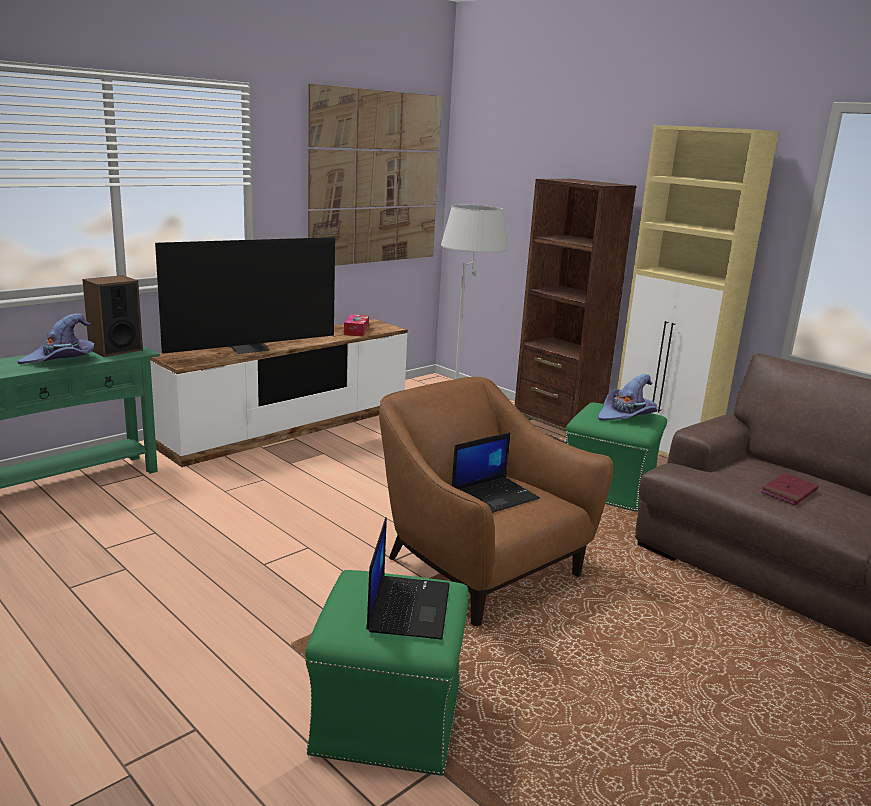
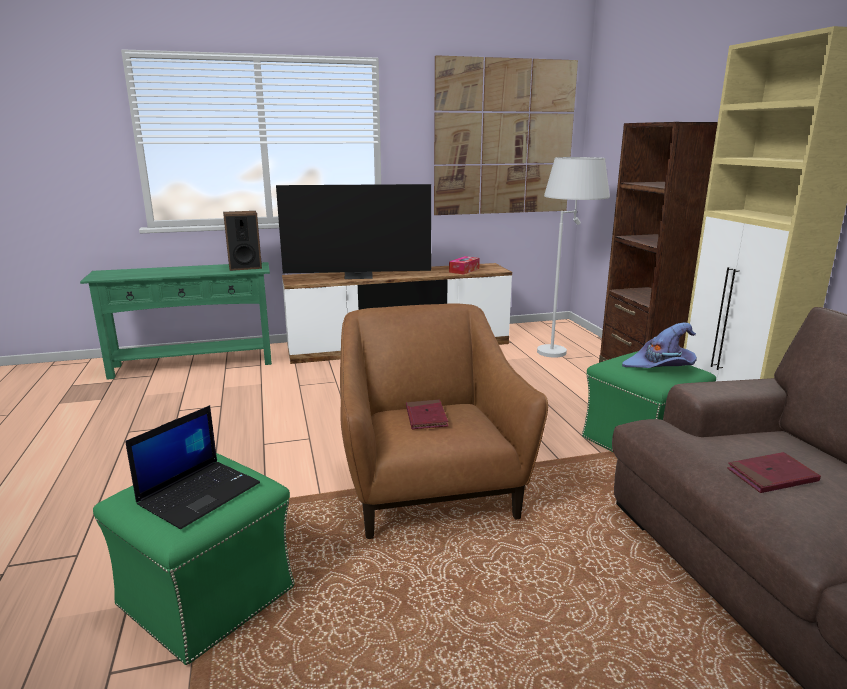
camera: 30 degrees right, 0 degrees up
(61, 360) = (200, 270): purple hat -> none
(495, 496) = (426, 417): laptop -> red book

